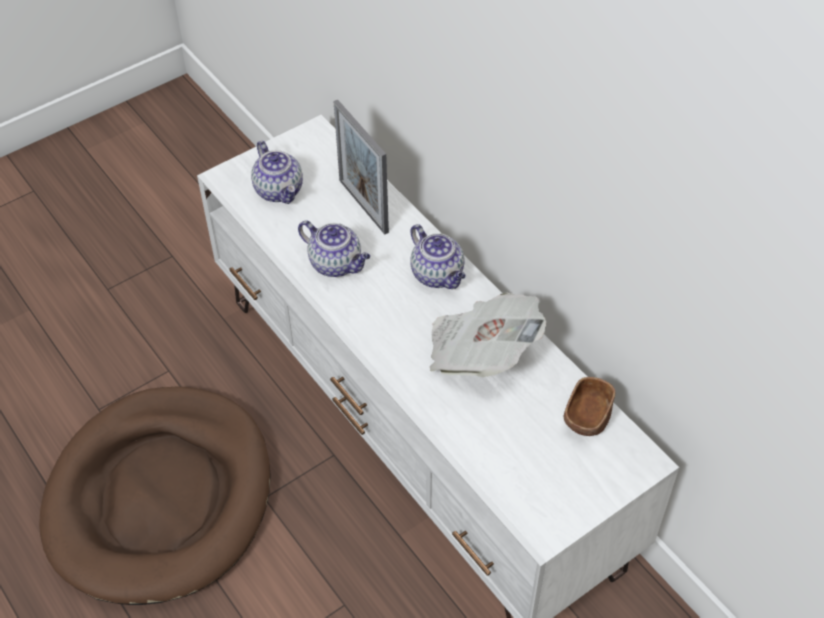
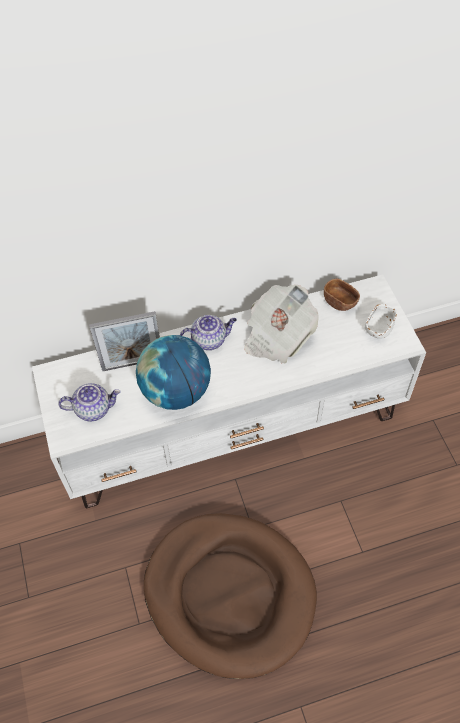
camera: 70 degrees left, 5 degrees up
(337, 264) = (176, 391): teapot -> globe
(558, 484) = (379, 328): none -> white bowl

